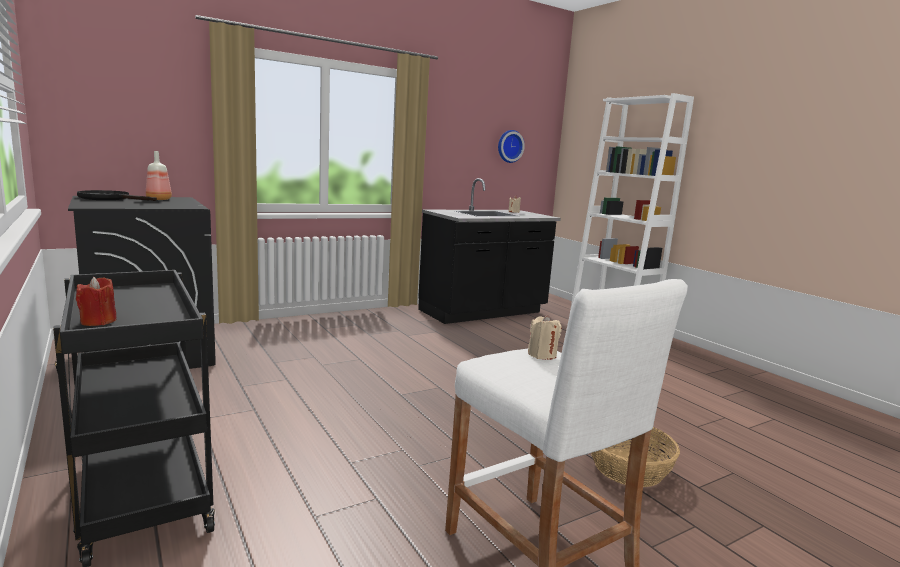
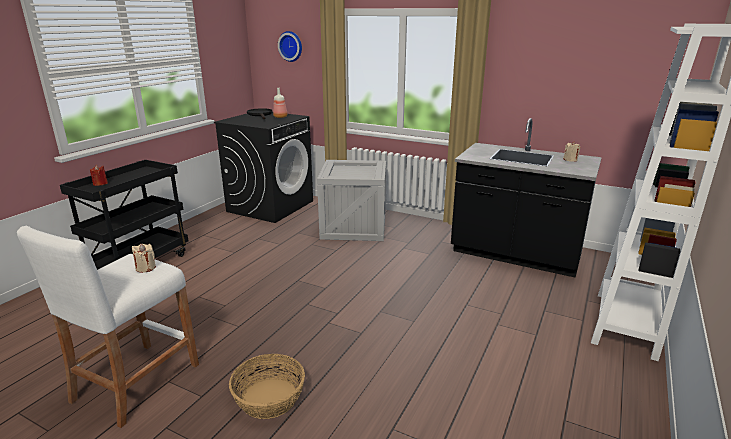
camera: 60 degrees right, 10 degrees up
(319, 336) = (355, 227): none -> crate
(509, 146) = (610, 80): wall clock -> wall clock (291, 46)

